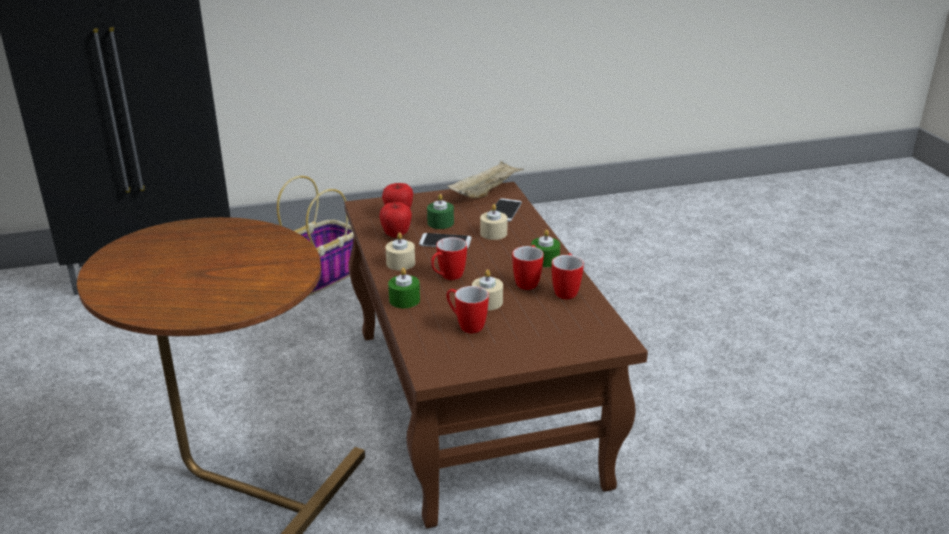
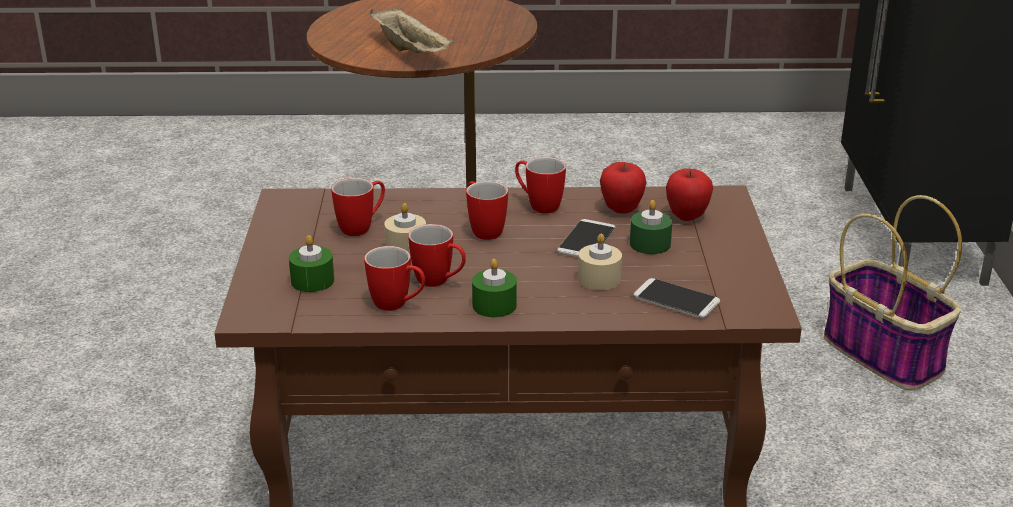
camera: 105 degrees right, 0 degrees up
(400, 263) = (538, 205): beige candle -> mug
(404, 300) = (444, 199): green candle -> green candle (312, 281)
(485, 192) = (757, 294): beige tray -> beige tray (412, 51)

